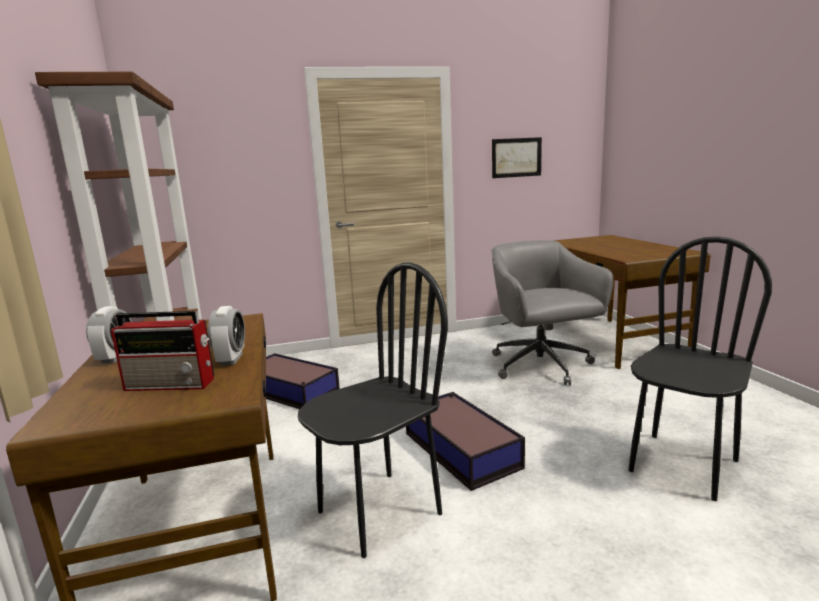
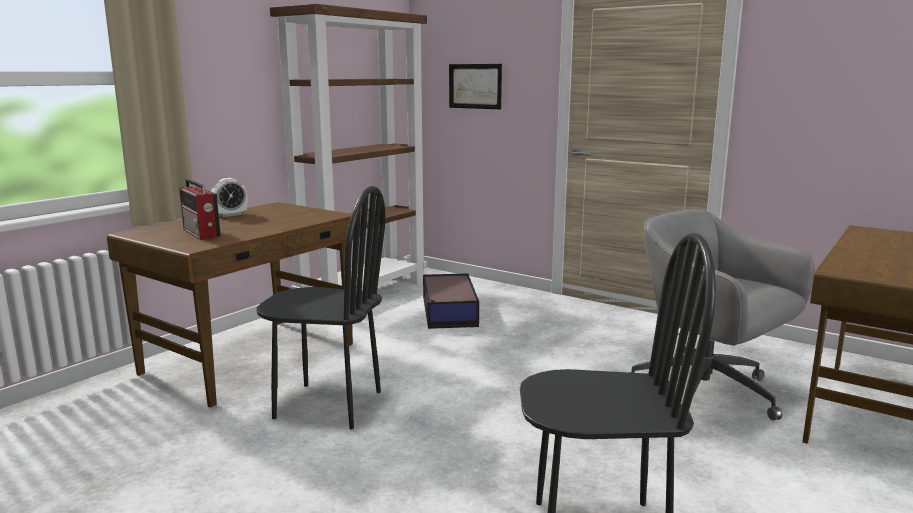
camera: 50 degrees right, 0 degrees up
(231, 359) = (253, 232): alarm clock -> none
(460, 449) = (458, 406): storage box -> none
(516, 157) = (847, 87): picture -> picture (475, 86)
(541, 366) = (708, 394): grey office chair -> grey office chair turned 75 degrees counterclockwise

